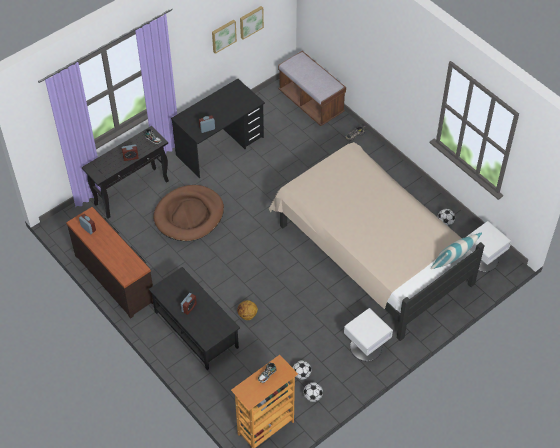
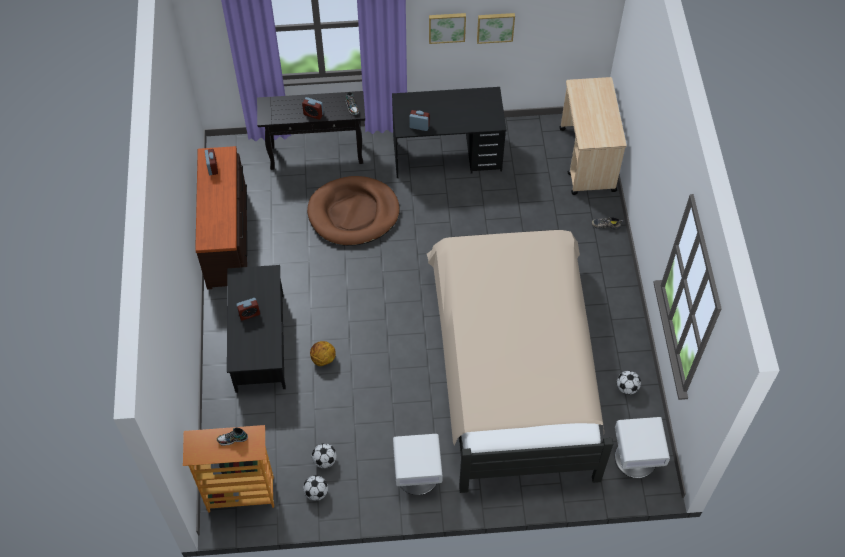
camera: 35 degrees right, 5 degrees up
(250, 22) = (541, 26): picture -> picture (447, 27)
(311, 103) = (587, 160): brown bench -> beige cart
(452, 262) = (564, 441): pillow -> none

